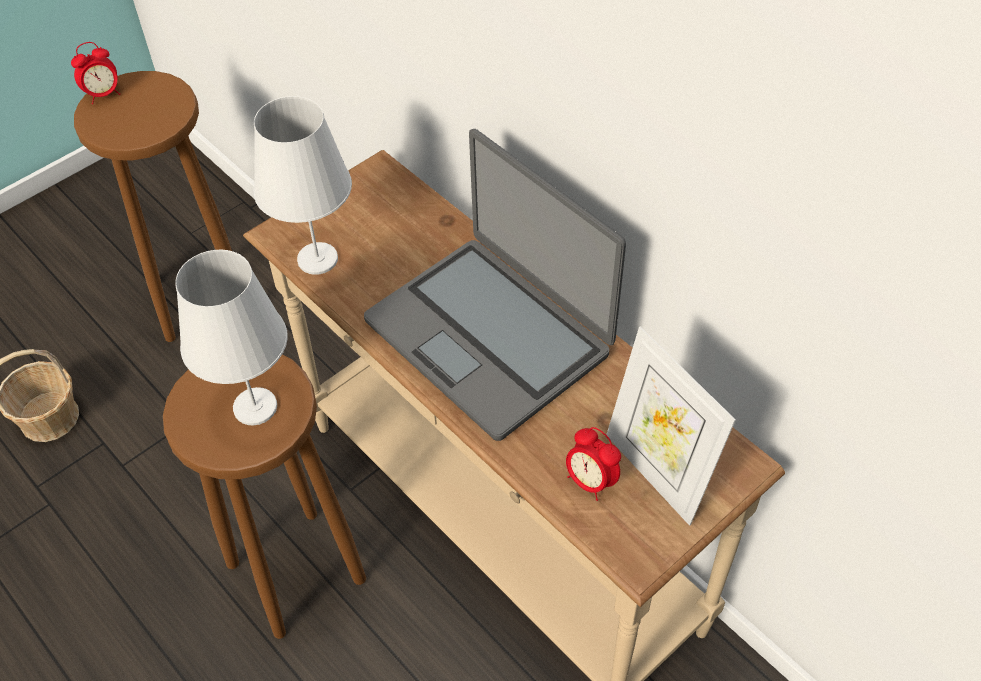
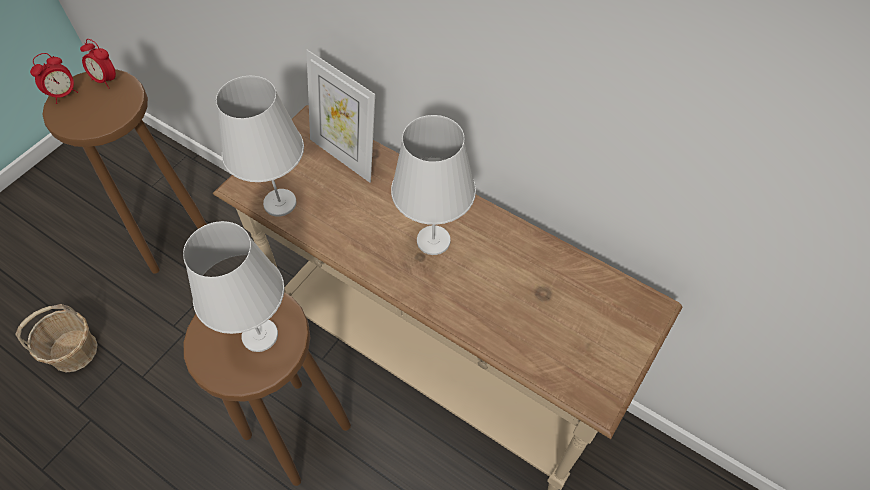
camera: 15 degrees left, 5 degrees up
(489, 335) = (433, 241): laptop -> white table lamp
(590, 481) = (545, 345): alarm clock -> alarm clock (106, 80)
(657, 472) = (592, 327): picture frame -> picture frame (346, 155)

